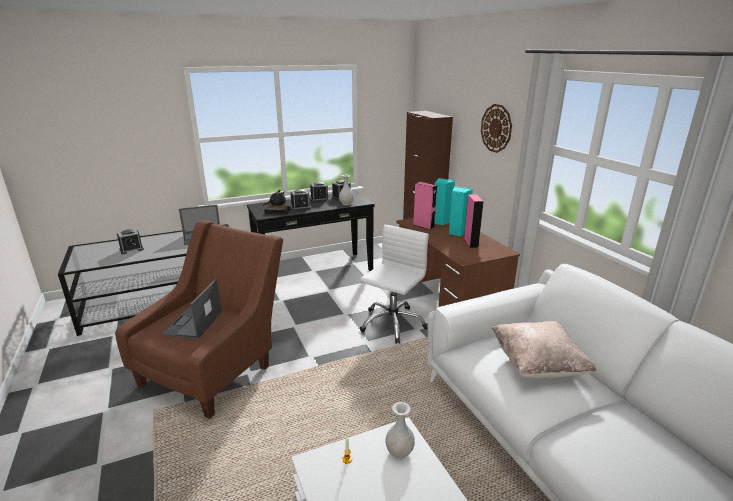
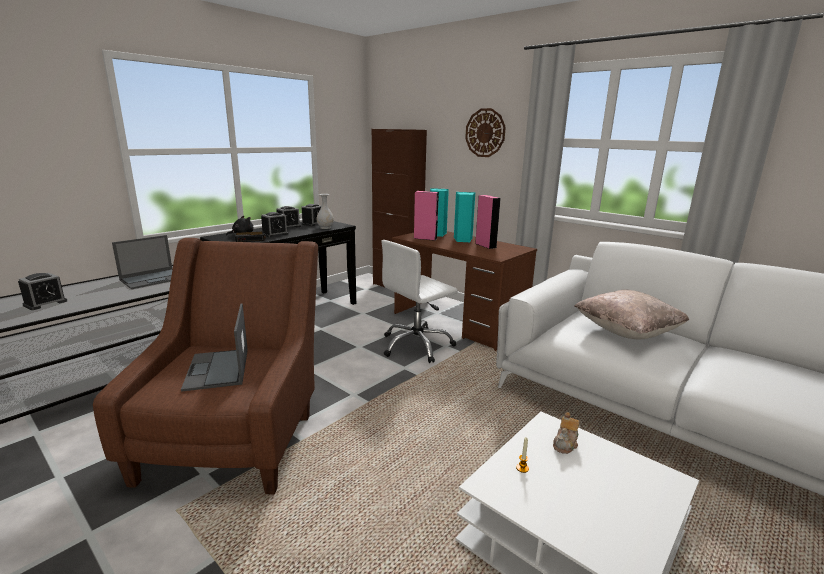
camera: 25 degrees left, 5 degrees down
(392, 323) = (417, 345): white office chair -> white office chair turned 135 degrees counterclockwise
(399, 452) = (565, 444): white vase -> teapot

